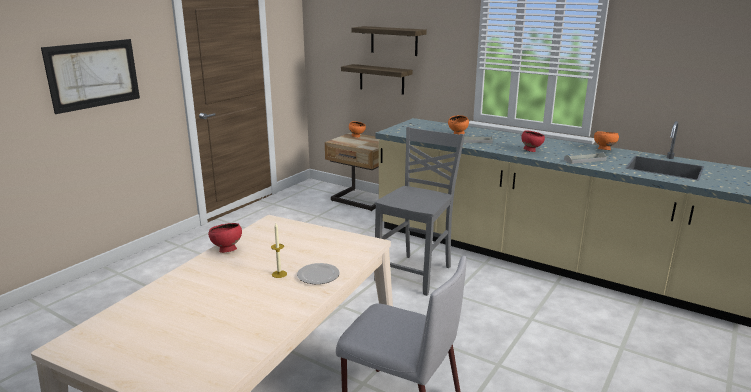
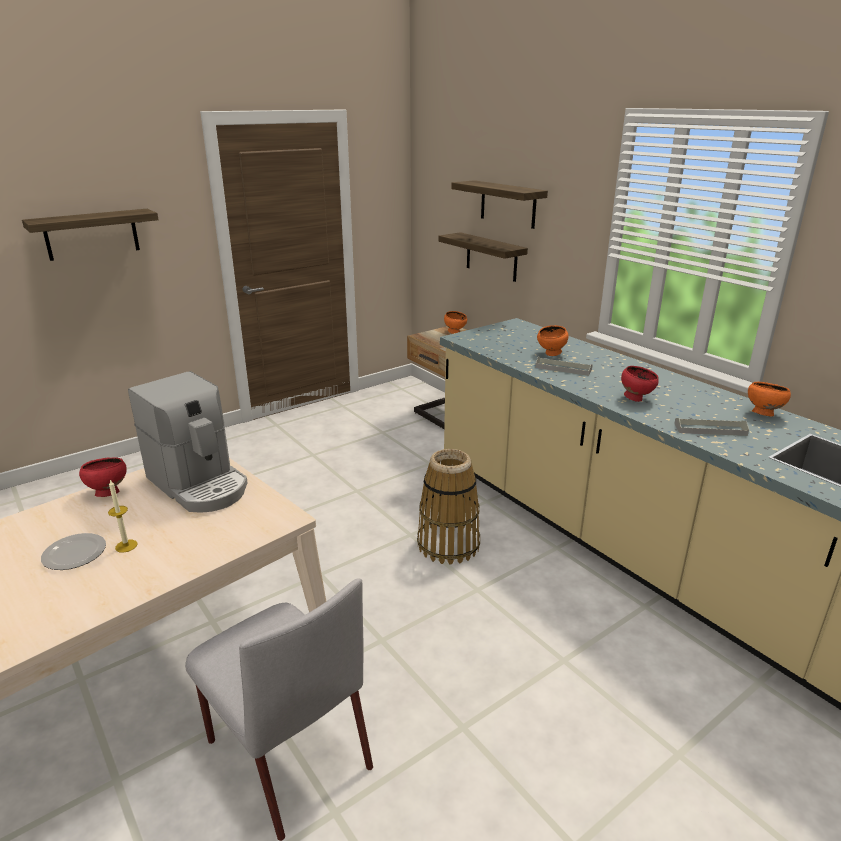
camera: 20 degrees right, 5 degrees up
(93, 74) = (91, 234): picture -> shelf
(289, 236) = (199, 484): none -> coffee machine
(318, 276) = (167, 560): plate -> plate (73, 554)
(416, 273) = (448, 545): grey chair -> basket

